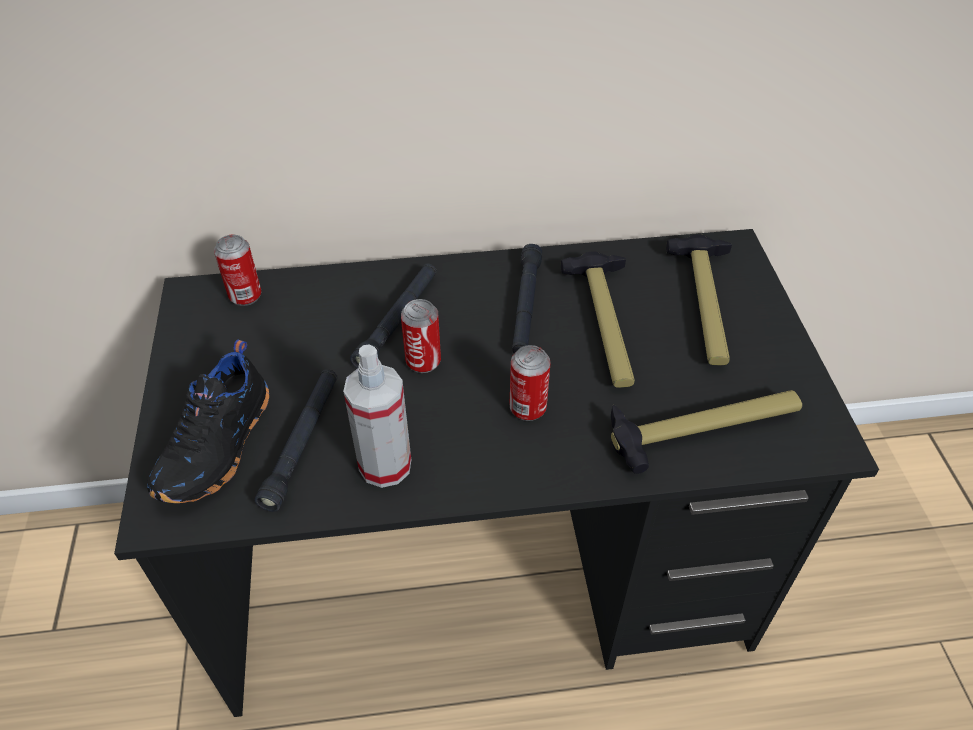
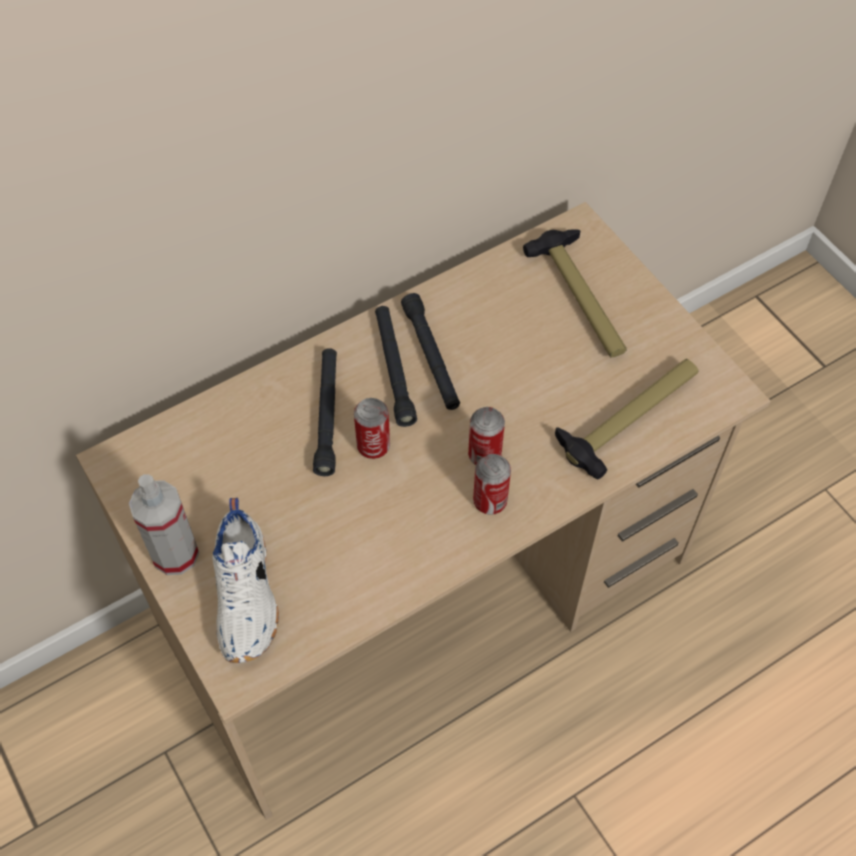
camera: 25 degrees left, 10 degrees up
(219, 446) = (247, 595): black shoe -> white shoe
(245, 296) = (169, 444): can -> can (490, 501)
(302, 442) = (316, 562): black flashlight -> black flashlight (394, 369)
(385, 465) = (397, 553): spray bottle -> spray bottle (175, 554)
(486, 575) = (426, 593): black desk -> beige desk
(605, 325) = (508, 350): hammer -> none

